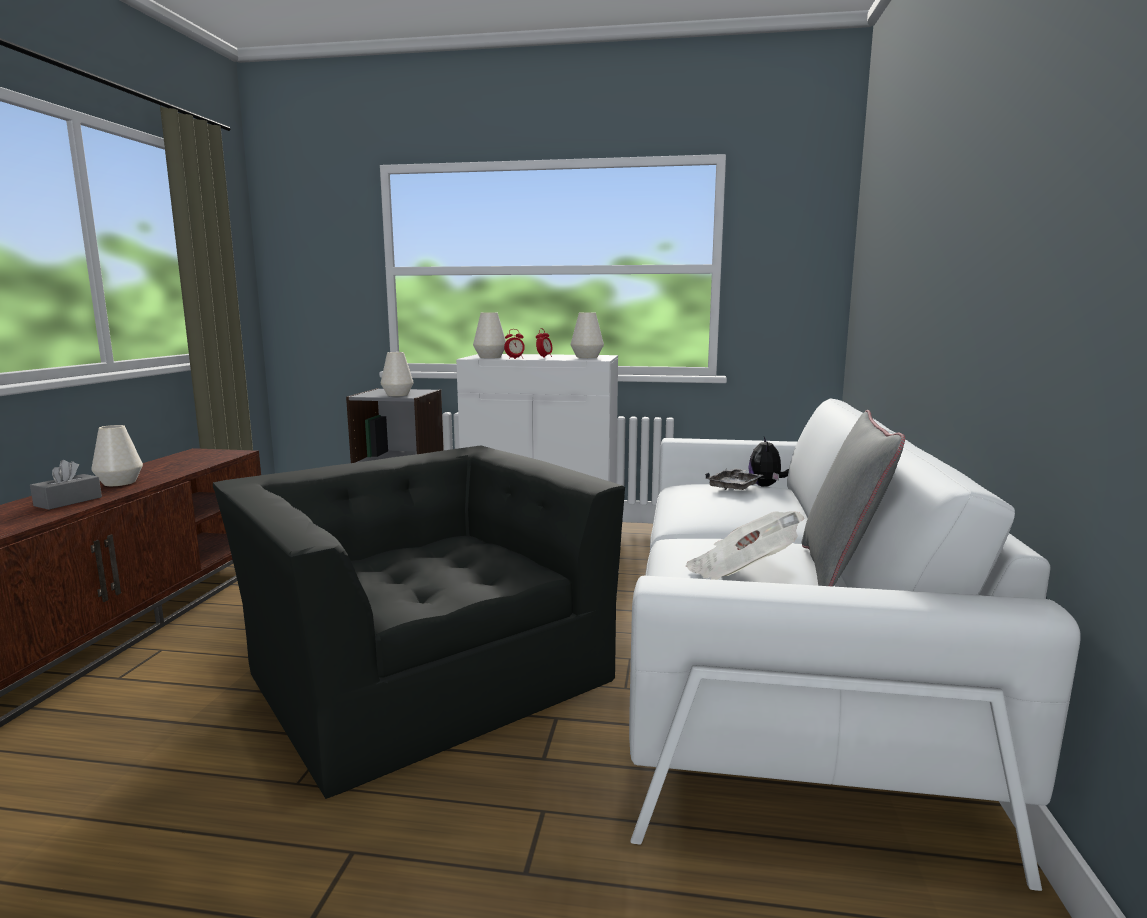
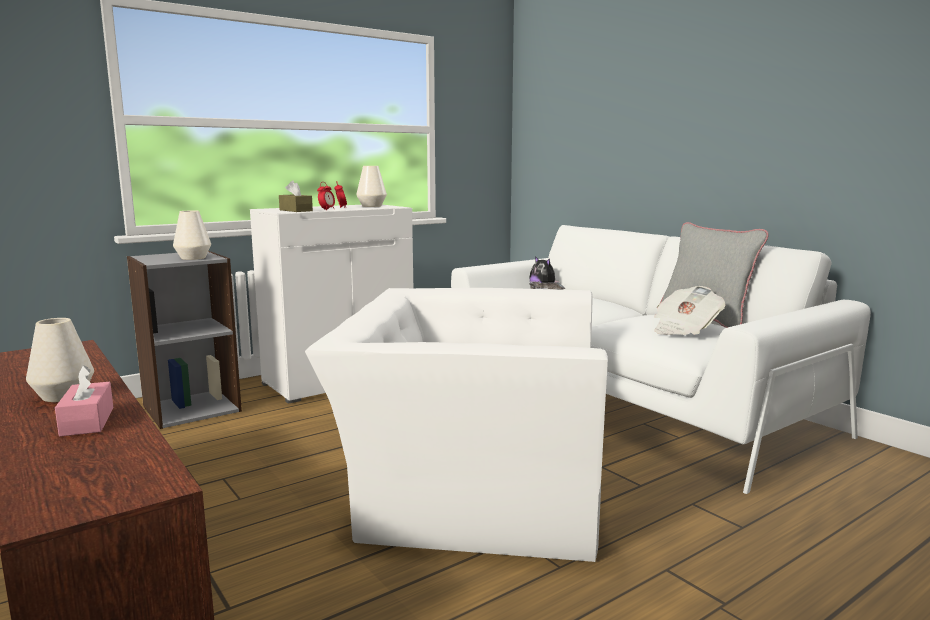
camera: 45 degrees left, 0 degrees up
(68, 501) = (87, 421): grey tissue box -> pink tissue box
(424, 670) = (472, 481): black armchair -> white armchair
(490, 357) = (296, 210): white vase -> brown tissue box

